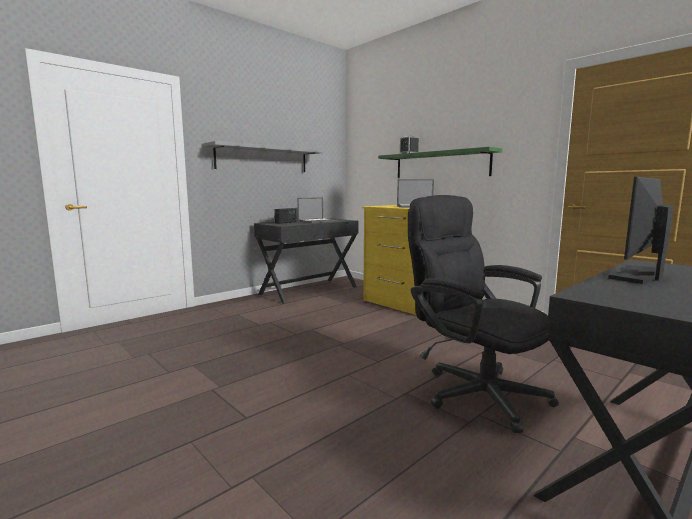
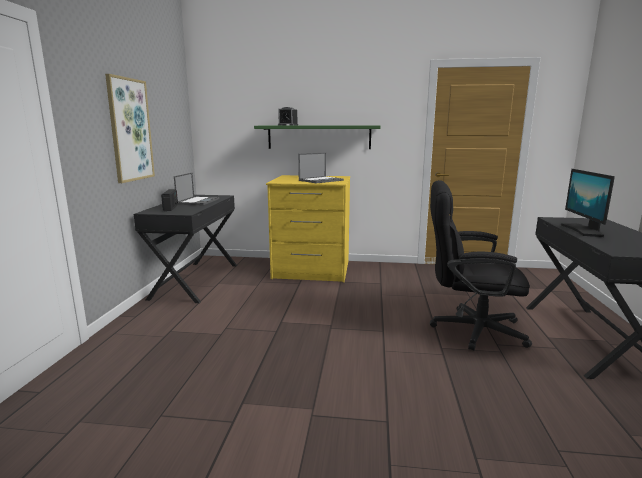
camera: 40 degrees left, 5 degrees up
(263, 159) = (130, 130): grey shelf -> picture

